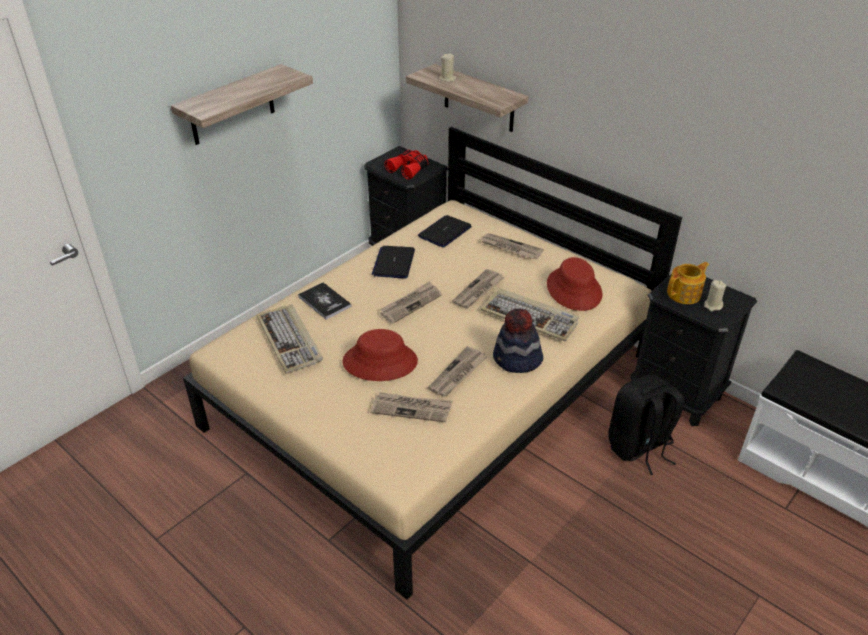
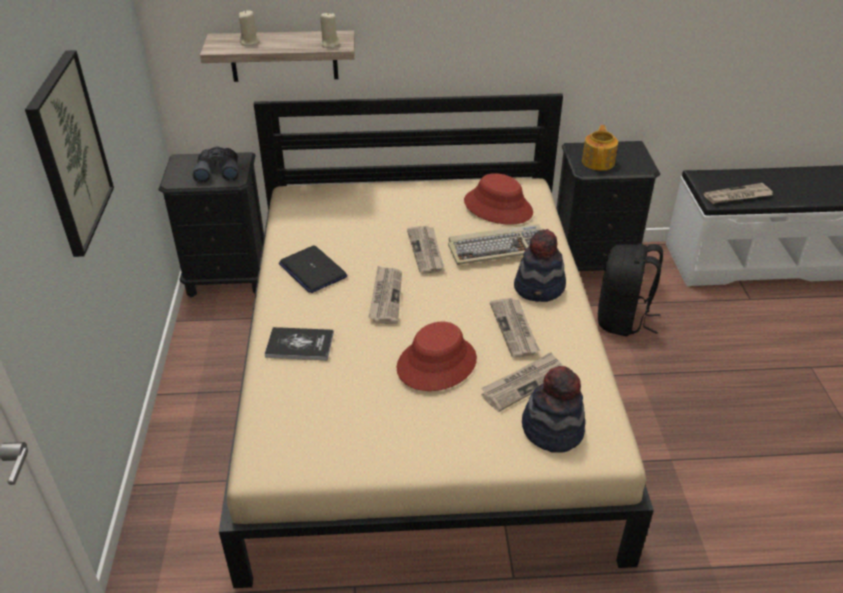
camera: 45 degrees left, 0 degrees up
(232, 106) = (69, 153): shelf -> picture
(290, 340) = (324, 402): keyboard -> none
(385, 446) = (552, 429): none -> hat
(409, 169) = (218, 171): red binoculars -> grey binoculars
(444, 232) = (317, 218): laptop -> none
(510, 248) = (396, 201): newspaper -> newspaper (737, 196)
(712, 306) = (627, 160): beige candle -> beige candle (330, 44)

